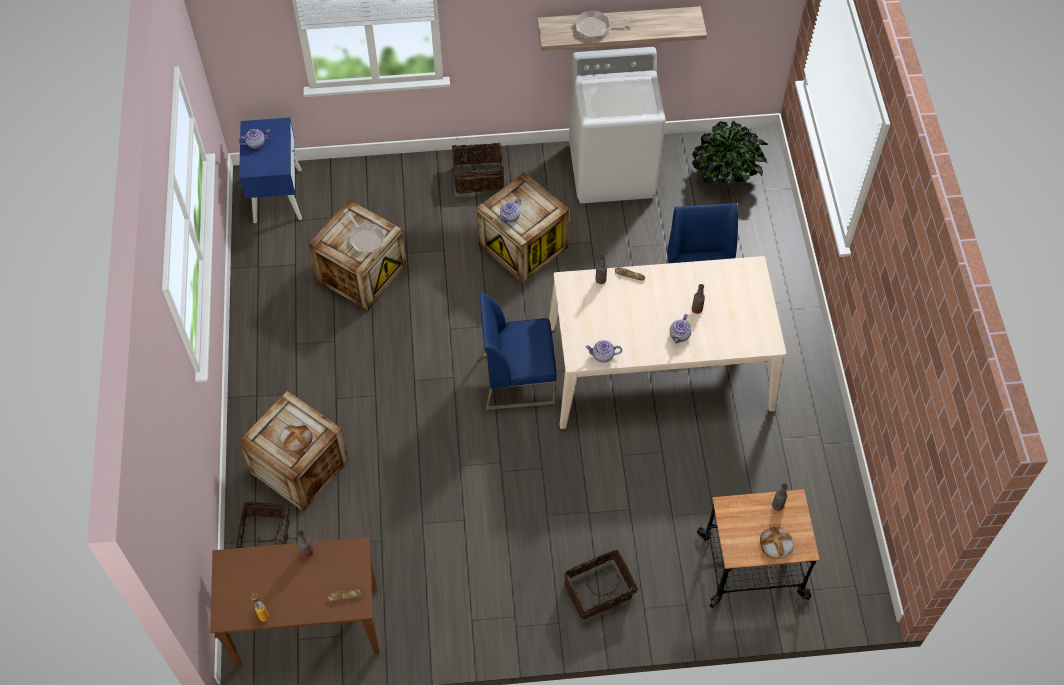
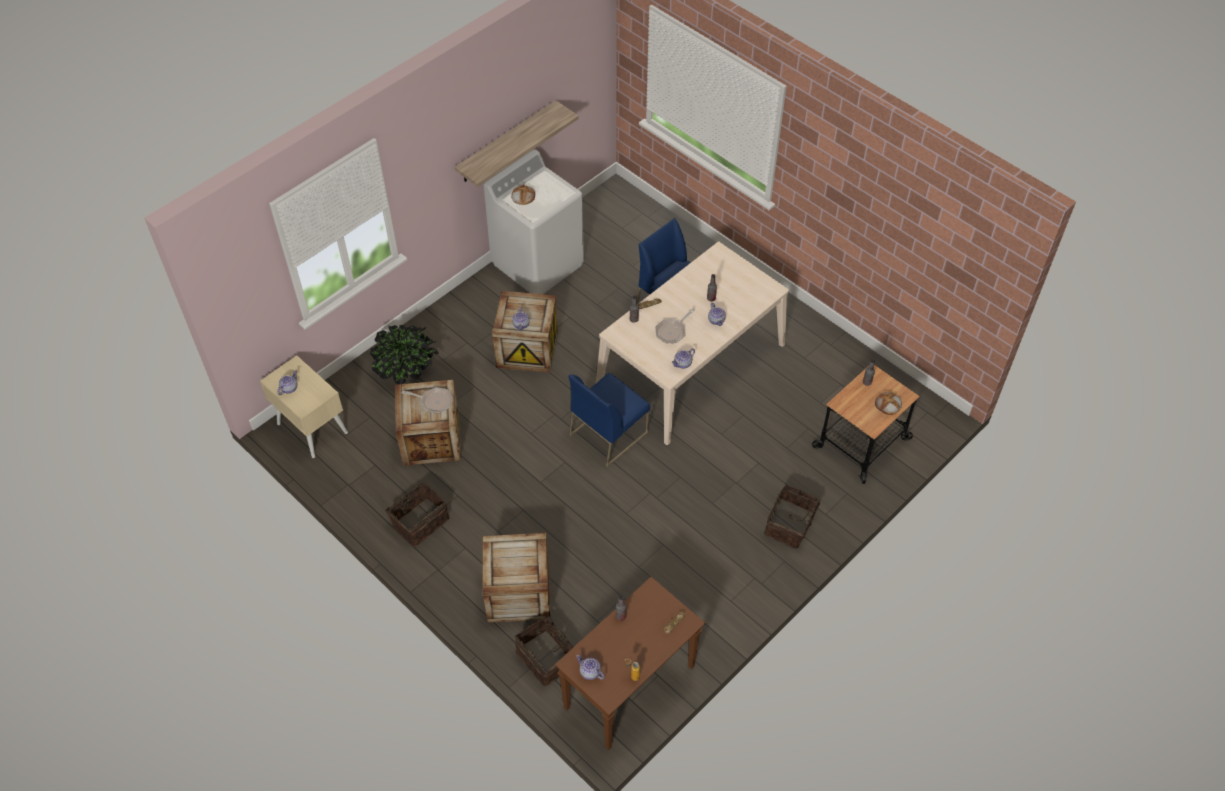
camera: 40 degrees left, 5 degrees down
(232, 581) = (590, 672): none -> teapot
(277, 195) = (311, 428): blue nightstand -> beige nightstand
(296, 438) = (522, 561): bread -> bread (523, 196)
(478, 176) = (450, 324): basket -> basket (419, 521)
(596, 27) = (501, 150): frying pan -> frying pan (672, 331)
(726, 178) = (617, 224): potted plant -> potted plant (408, 373)

